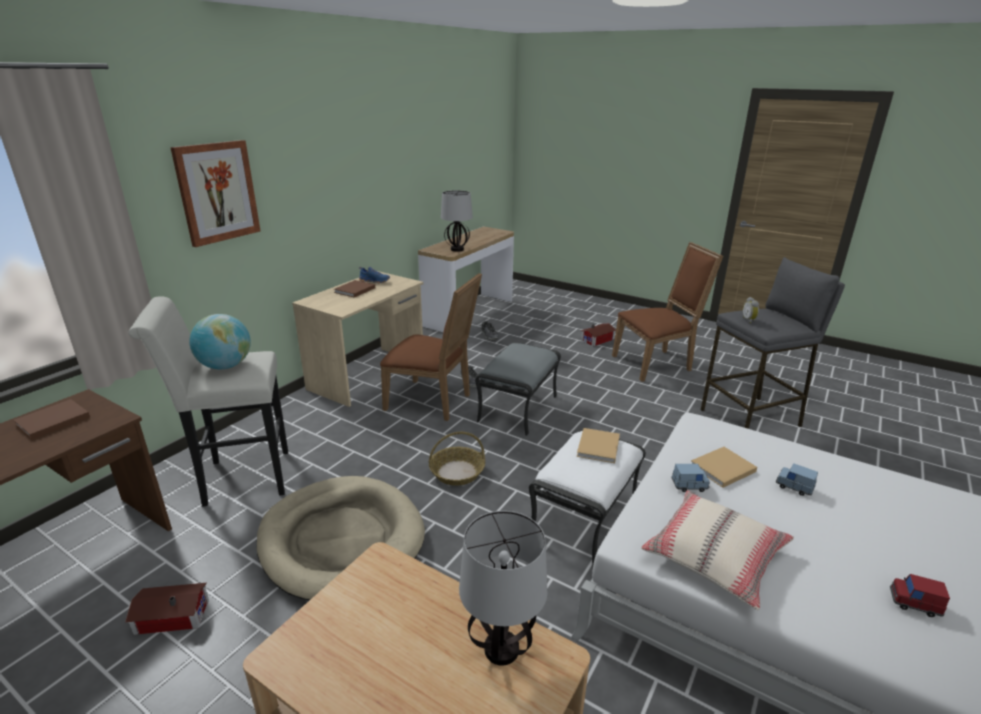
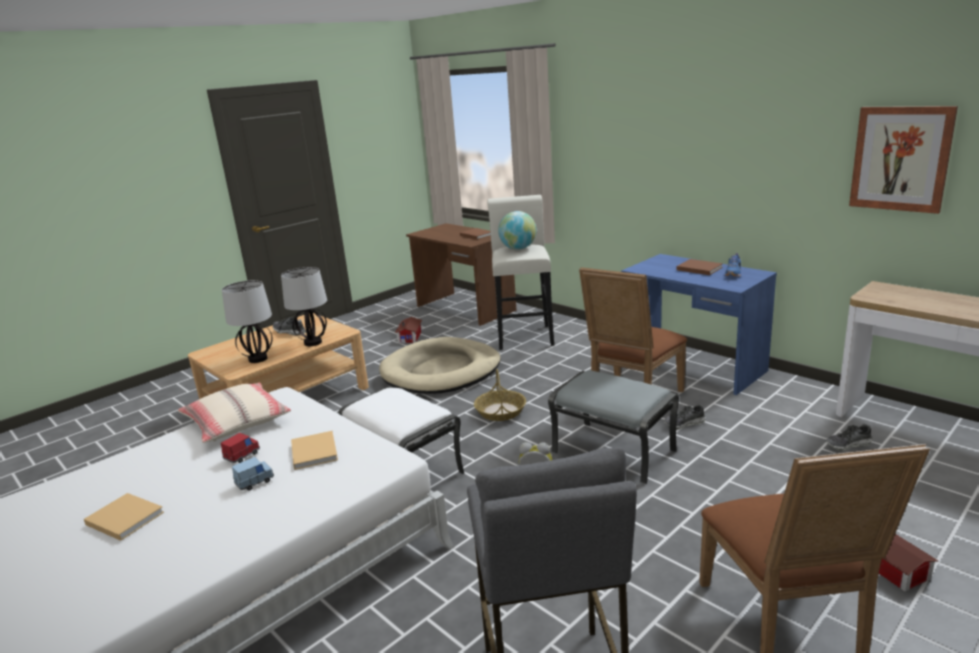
camera: 105 degrees right, 5 degrees down
(217, 192) = (620, 138): picture -> picture (900, 158)
(363, 655) = (289, 332): none -> shoe
(369, 375) = (693, 367): beige desk -> blue desk
(456, 249) = (896, 300): table lamp -> table lamp (313, 342)
(598, 448) = (407, 410): beige book -> beige book (123, 518)
(689, 485) = (309, 429): blue toy car -> none
(914, 603) = (109, 490): red toy car -> red toy car (242, 456)

